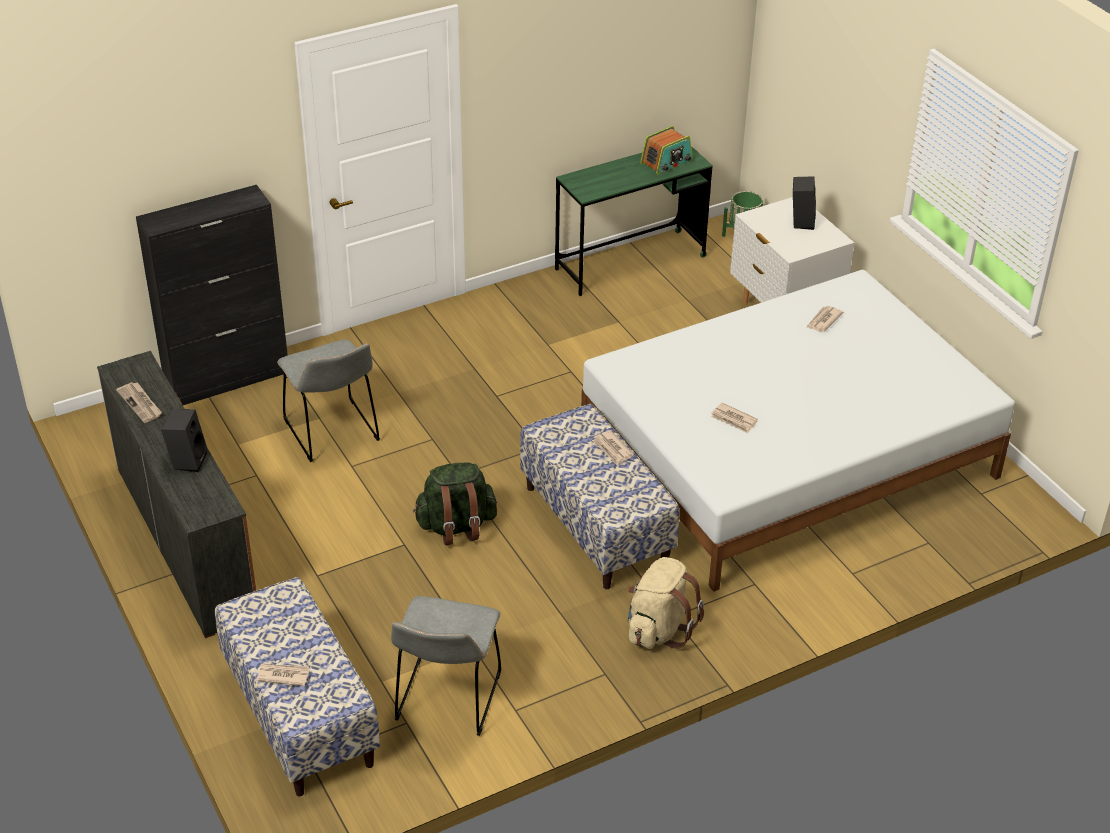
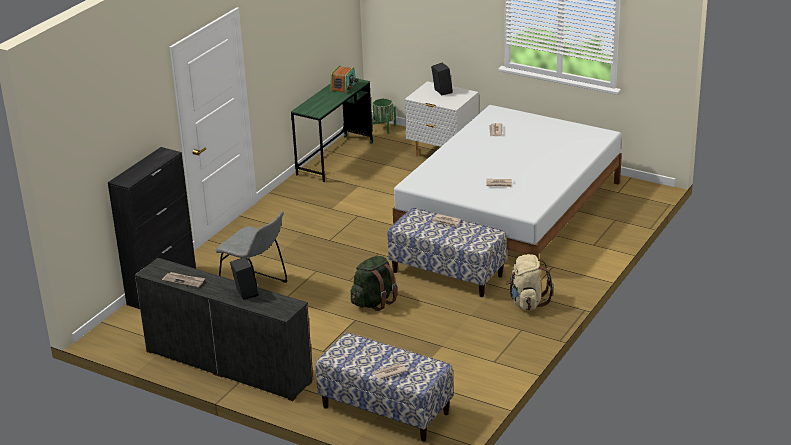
camera: 30 degrees left, 10 degrees down
(447, 701) = (455, 372): grey chair -> none

